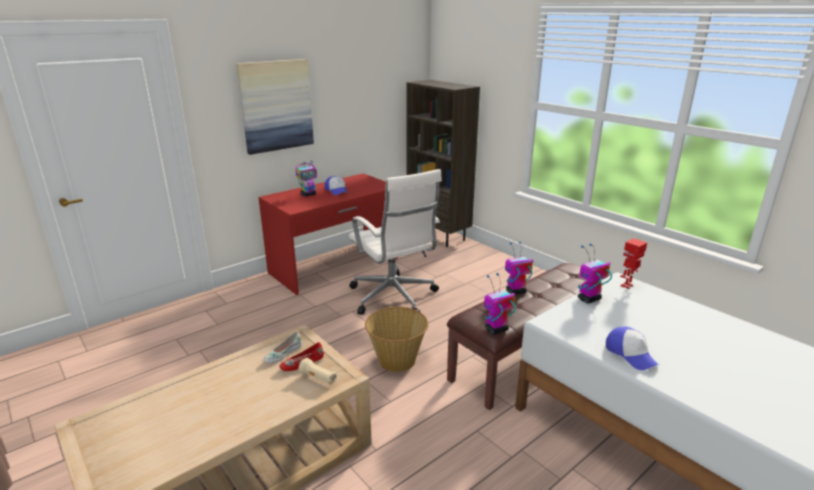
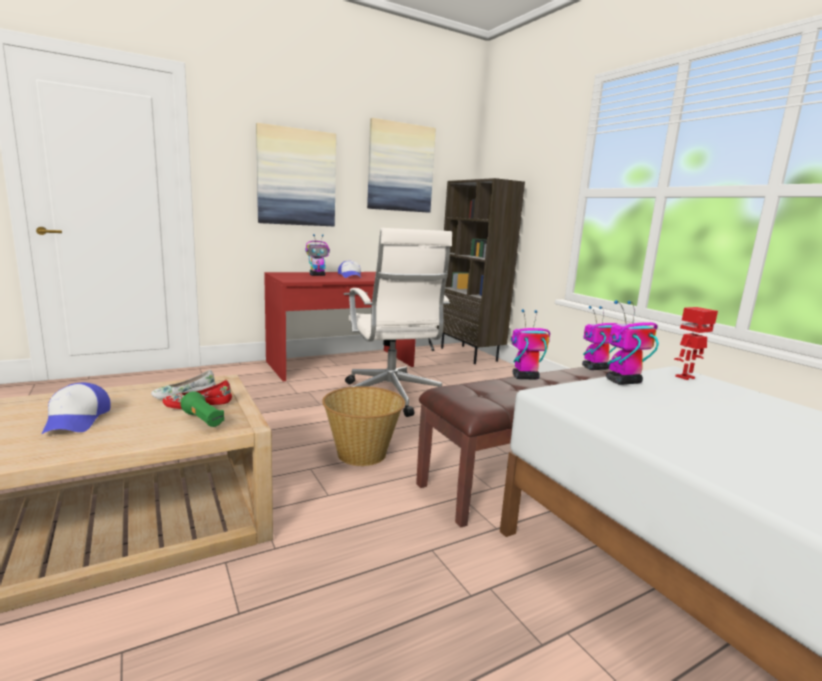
camera: 10 degrees right, 10 degrees down
(318, 378) = (203, 420): beige flashlight -> green flashlight
(364, 77) = (400, 168): none -> picture
(496, 330) = (478, 405): toy robot -> toy robot (594, 368)
(630, 354) = (677, 440): cap -> cap (77, 420)

